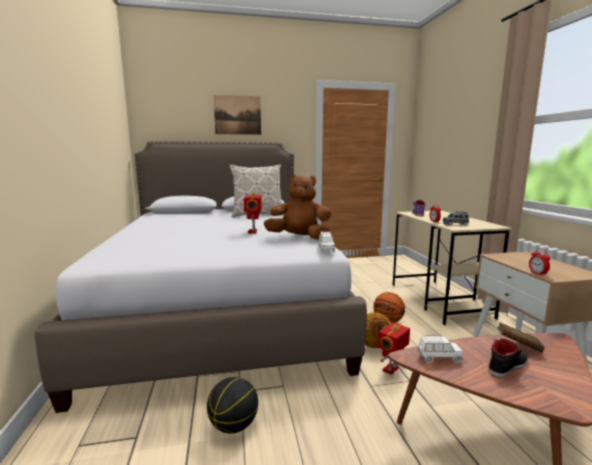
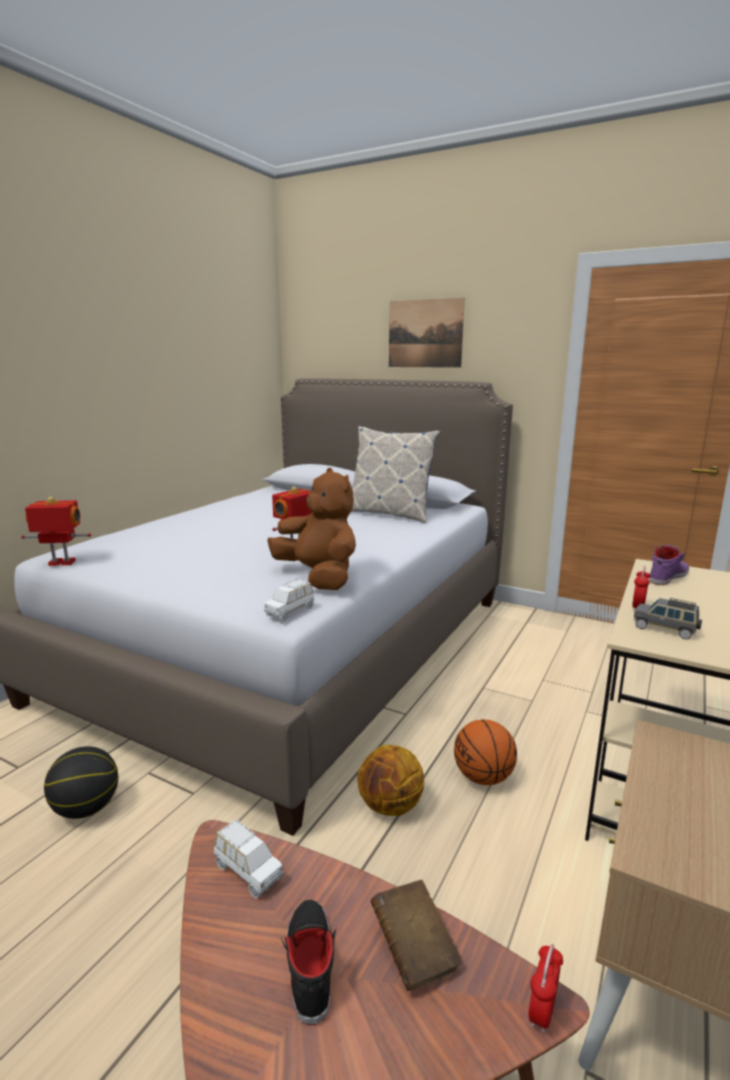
camera: 40 degrees right, 5 degrees up
(391, 370) = (349, 859): toy robot -> toy robot (61, 563)
(507, 366) = (309, 962): black shoe -> black shoe turned 105 degrees counterclockwise
(537, 274) = (632, 828): alarm clock -> alarm clock (542, 1012)

